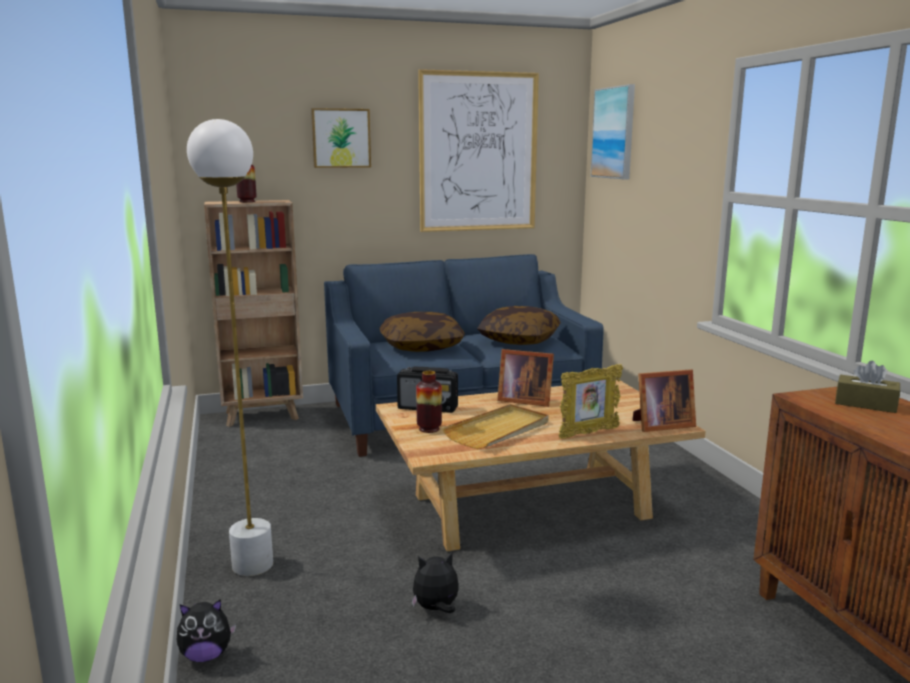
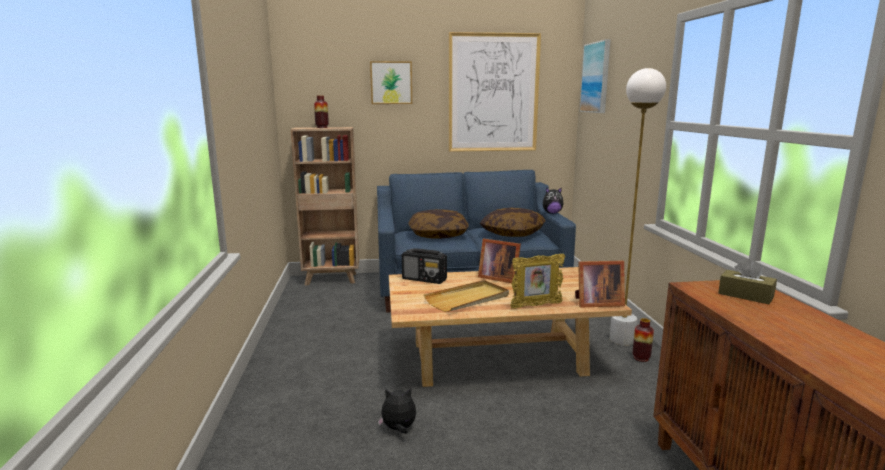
camera: 10 degrees right, 0 degrees up
(206, 655) = (227, 445): plush toy -> plush toy (552, 213)
(253, 565) = (283, 384): white floor lamp -> white floor lamp (622, 340)
(429, 429) = (417, 295): vase -> vase (641, 358)

